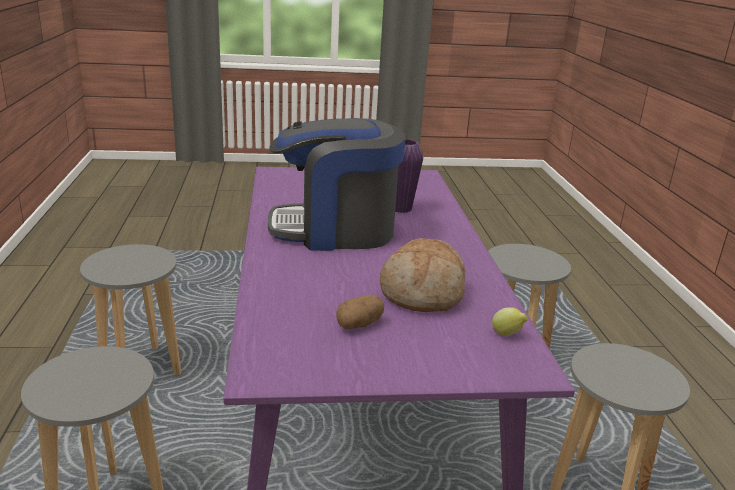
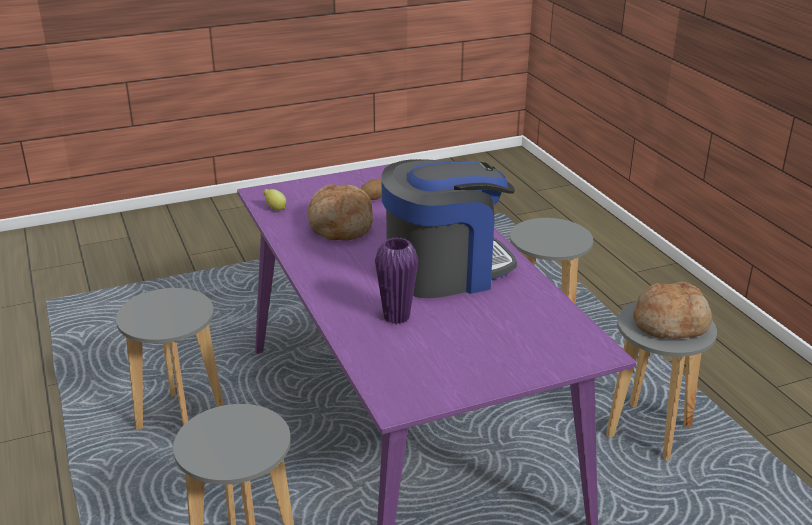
camera: 165 degrees right, 5 degrees up
(125, 262) = (671, 323): none -> bread

